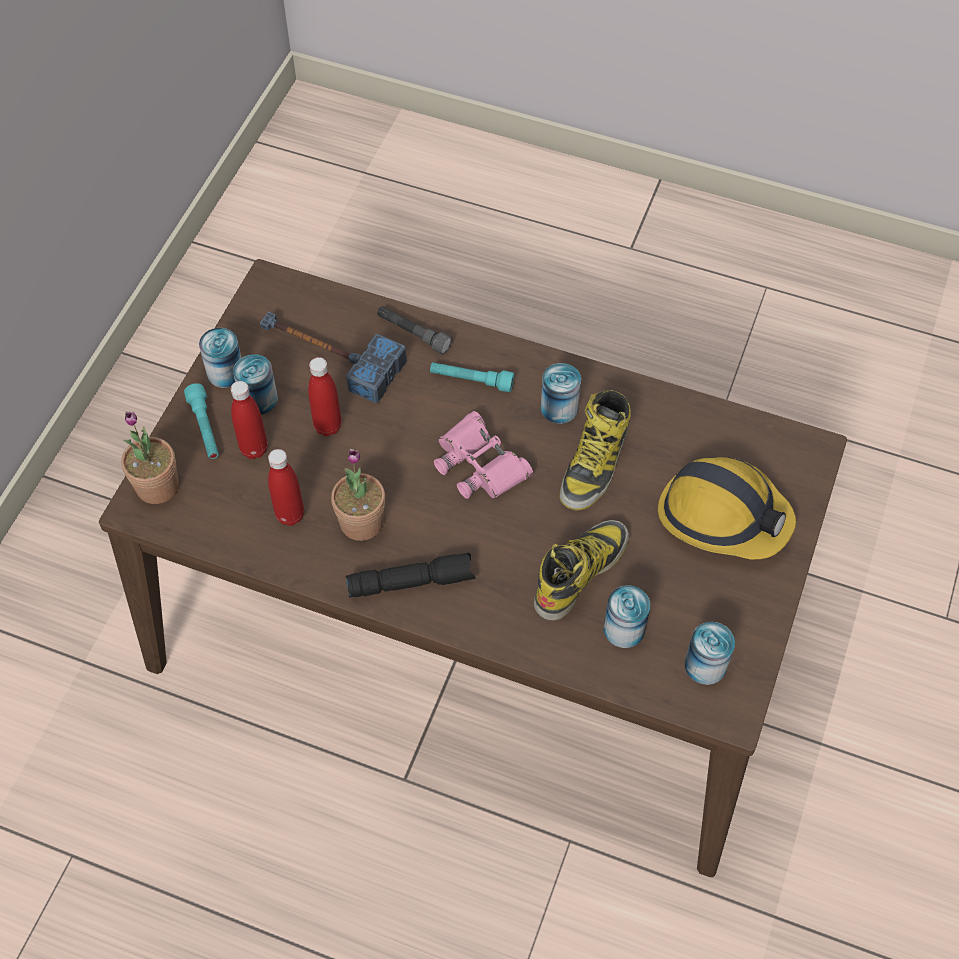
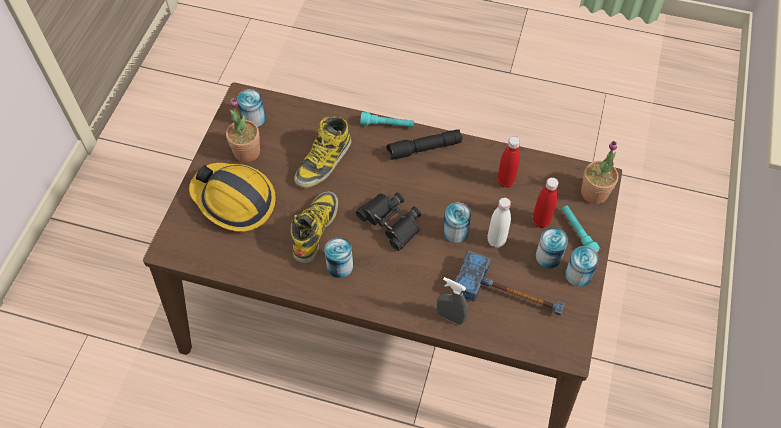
camera: 175 degrees right, 0 degrees up
(328, 426) = (496, 240): red bottle -> white bottle
(361, 522) = (460, 180): potted plant -> potted plant (247, 152)
(413, 334) = (450, 317): grey flashlight -> grey spray bottle
(471, 381) = (403, 282): turquoise flashlight -> turquoise flashlight (387, 125)
(480, 464) = (391, 222): pink binoculars -> black binoculars
(624, 629) = (298, 133): can -> can (455, 231)

